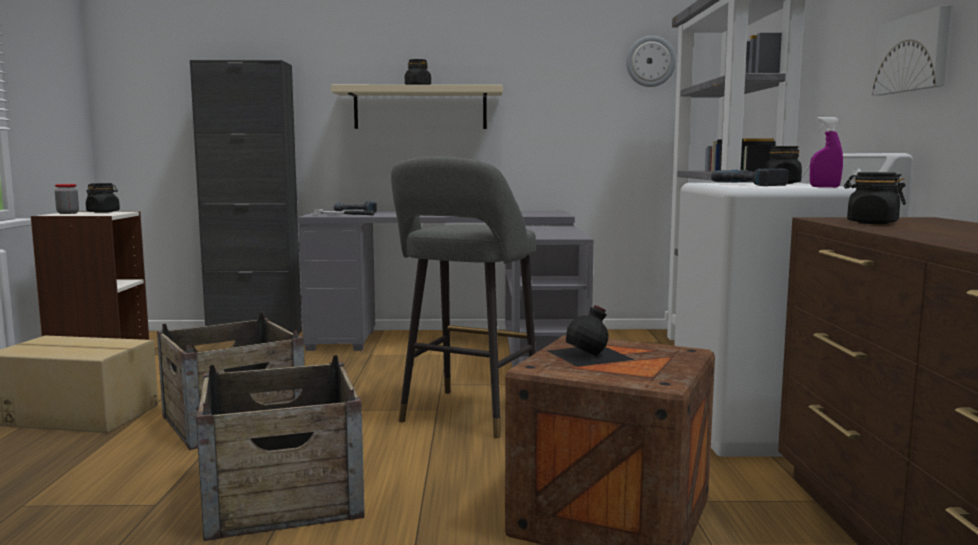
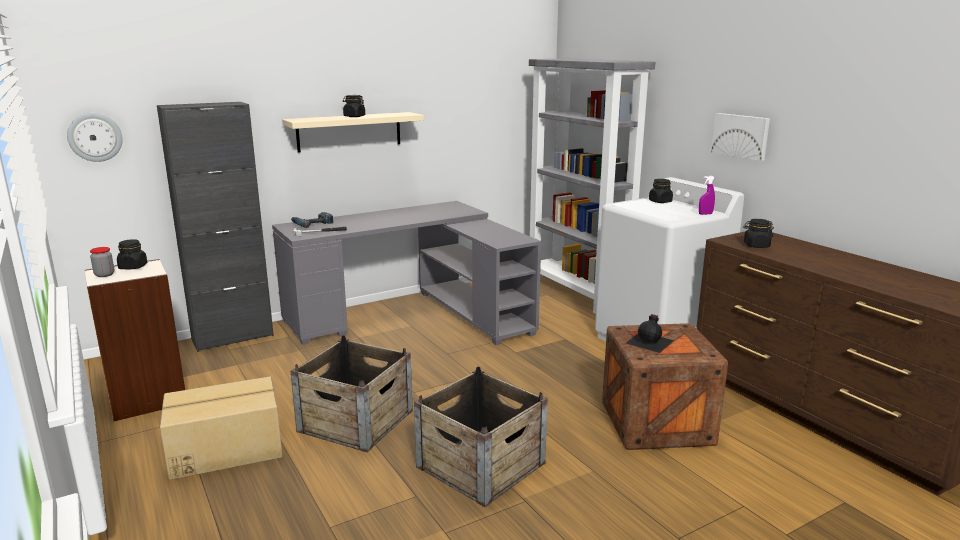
camera: 30 degrees left, 10 degrees up
(466, 416) = (498, 376): grey stool -> none
(650, 61) = (507, 86): wall clock -> wall clock (95, 137)
(754, 184) = (657, 209): power drill -> none

